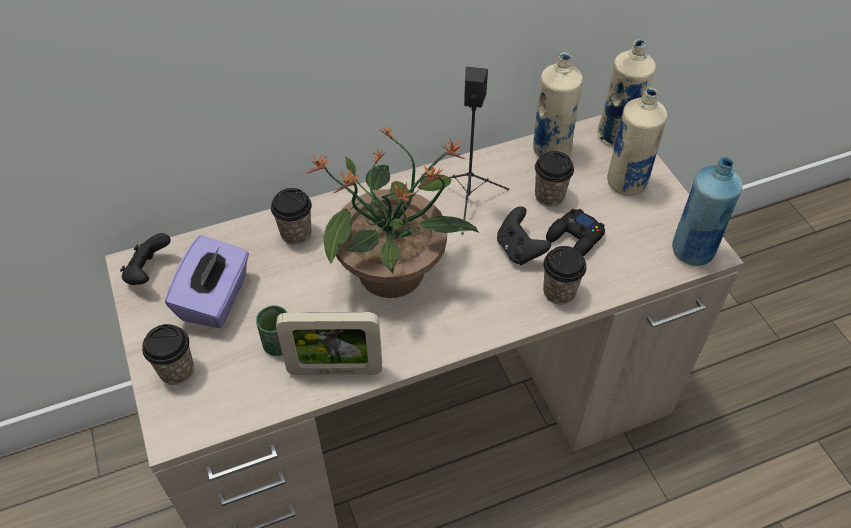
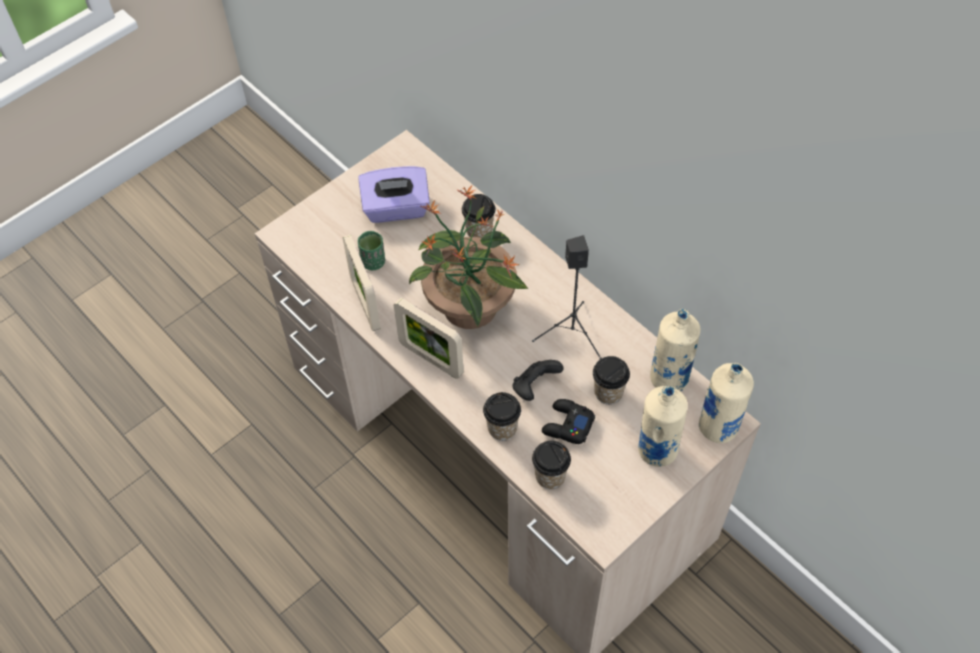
camera: 70 degrees right, 5 degrees up
(148, 272) = (402, 160): black game controller -> none
(177, 370) = (328, 214): cup -> cup (550, 476)
(443, 328) = (431, 359): none -> picture frame
(692, 251) = (597, 522): blue bottle -> none

